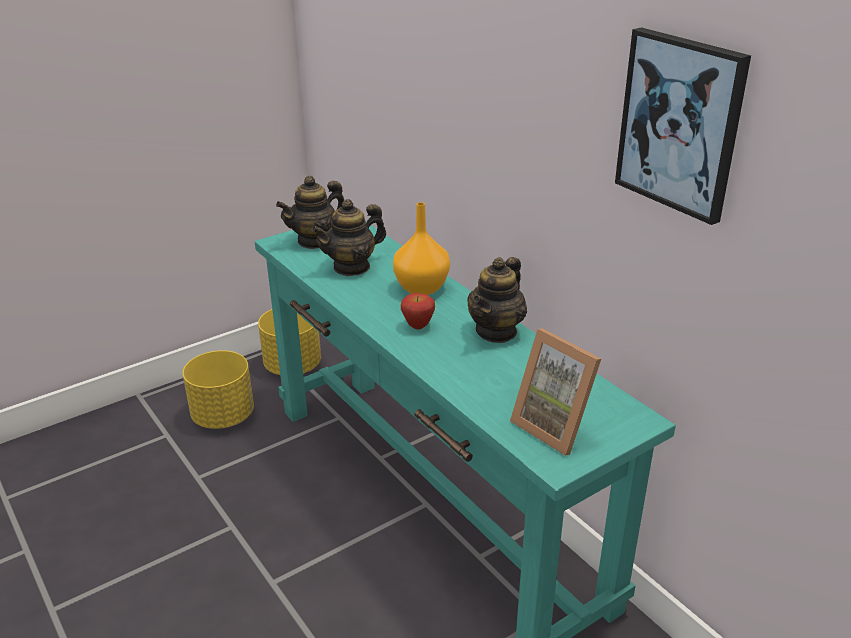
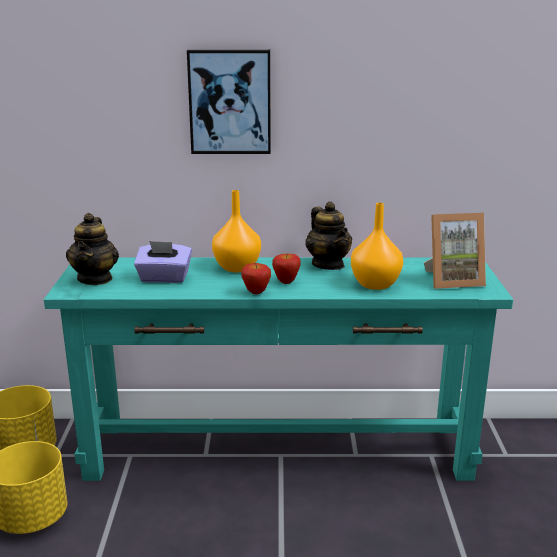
camera: 55 degrees left, 10 degrees down
(352, 267) = (164, 278): teapot -> purple tissue box
(372, 322) = (256, 293): none -> apple
(477, 378) = (375, 284): none -> orange vase
(680, 124) = (458, 58): picture -> picture (230, 102)

